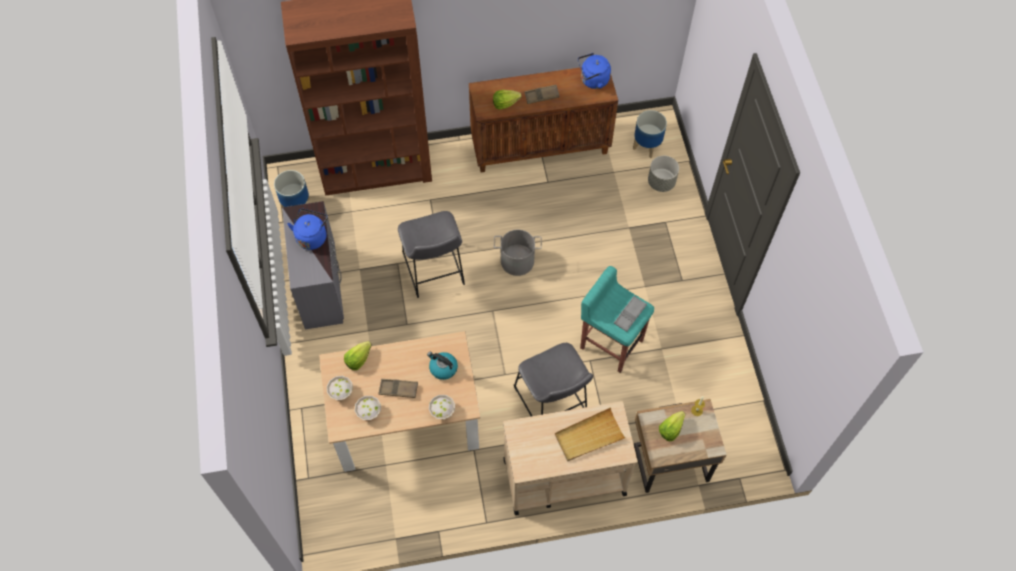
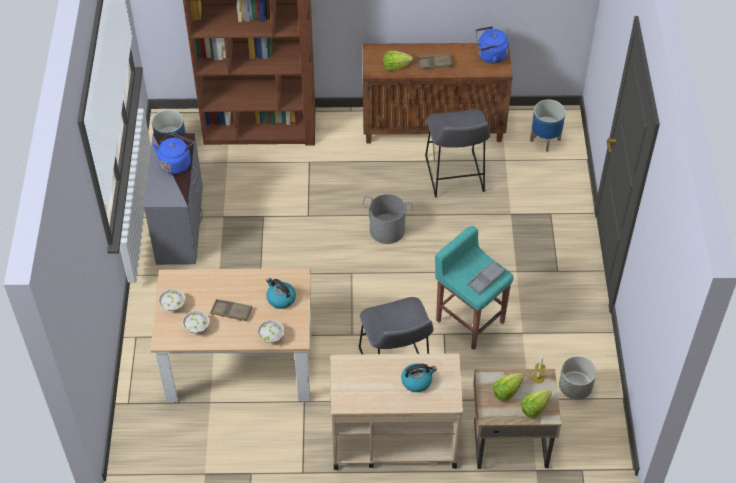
camera: 10 degrees right, 10 degrees down
(358, 359) = (197, 279): lettuce -> lettuce (534, 408)
(434, 272) = (298, 229): grey stool -> grey stool (454, 177)
(589, 436) = (417, 381): beige tray -> kettle
(661, 182) = (553, 176): grey planter -> grey planter (575, 388)

